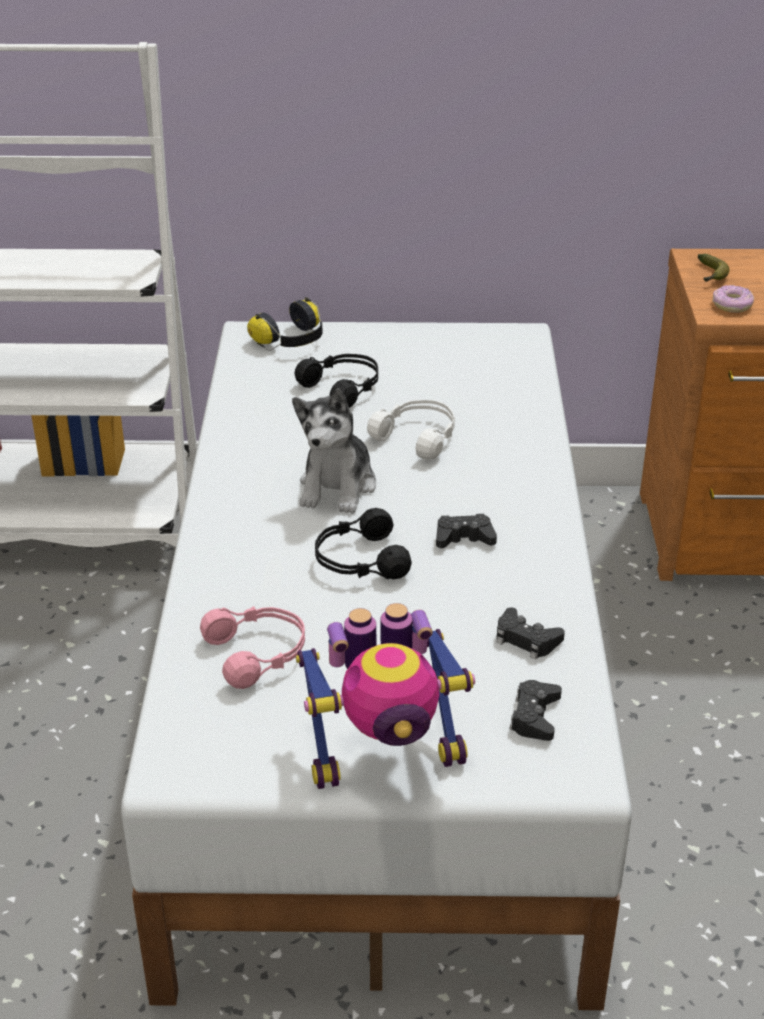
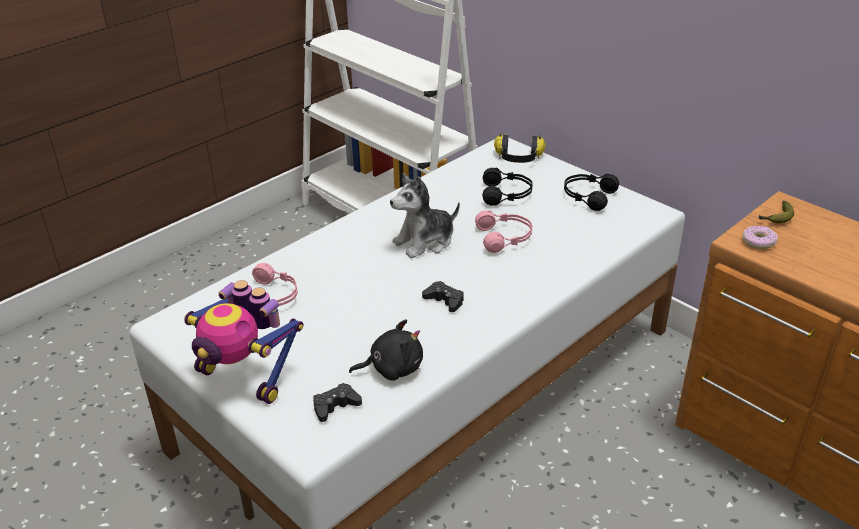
camera: 45 degrees right, 0 degrees up
(359, 561) = (378, 282): black headphones -> black headphones (588, 197)
(418, 437) = (505, 238): white headphones -> pink headphones
(526, 639) = (392, 368): black game controller -> black plush toy

